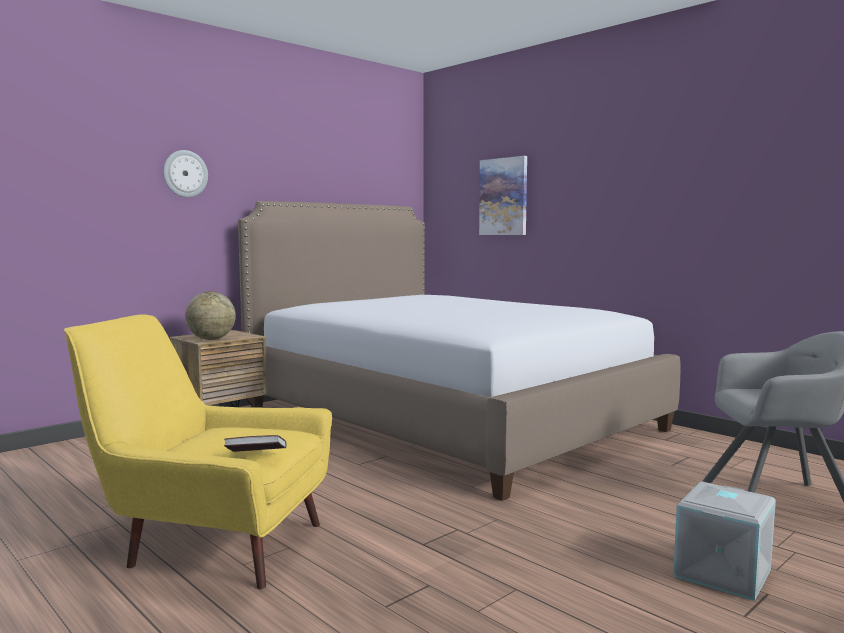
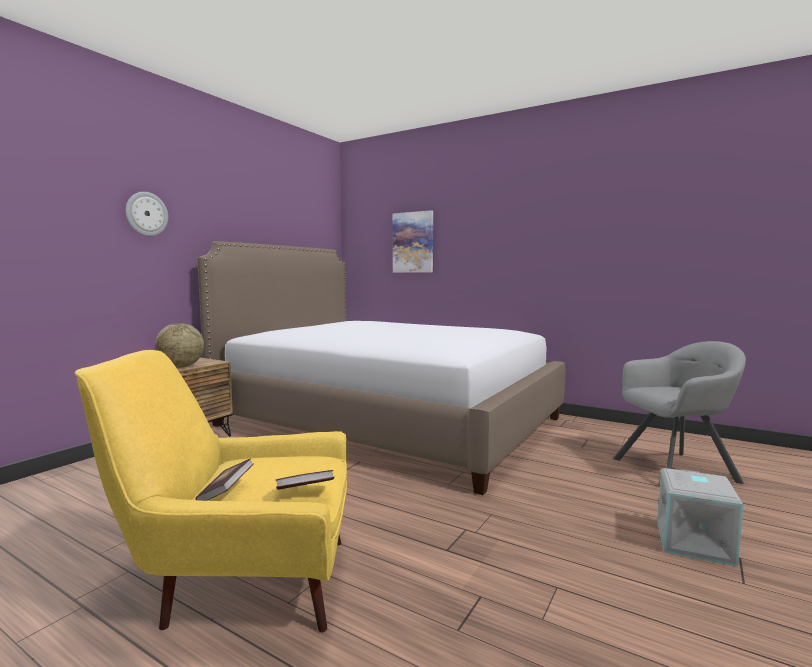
camera: 15 degrees left, 0 degrees up
(188, 449) = (226, 492): none -> book

